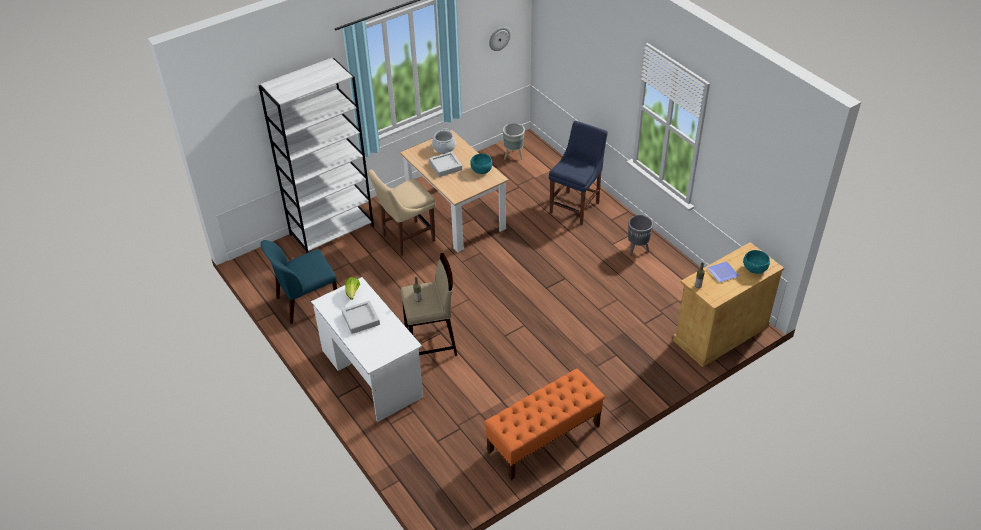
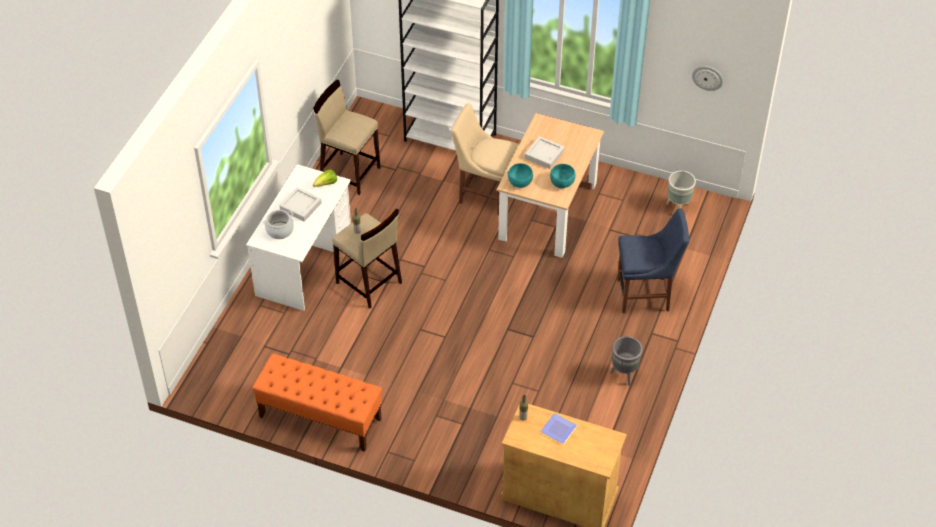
camera: 55 degrees right, 5 degrees up
(306, 302) = (350, 173): blue chair -> beige stool
(444, 148) = (570, 139): cooking pot -> cooking pot (279, 230)
(754, 268) = (587, 453): turquoise bowl -> turquoise bowl (520, 182)

